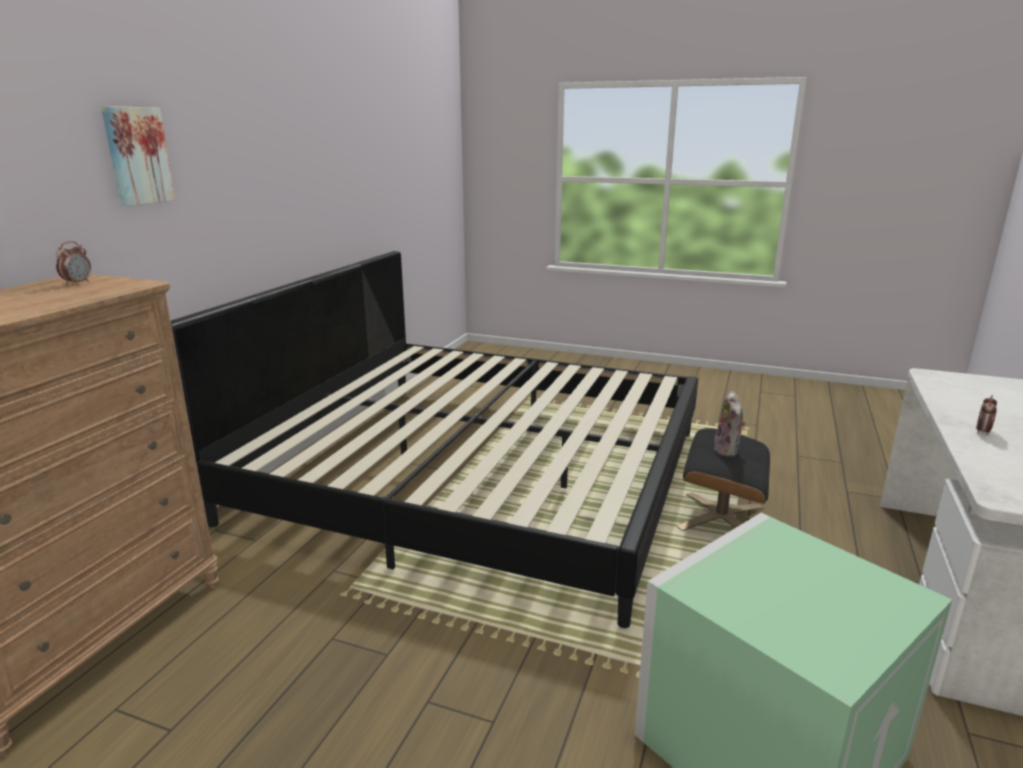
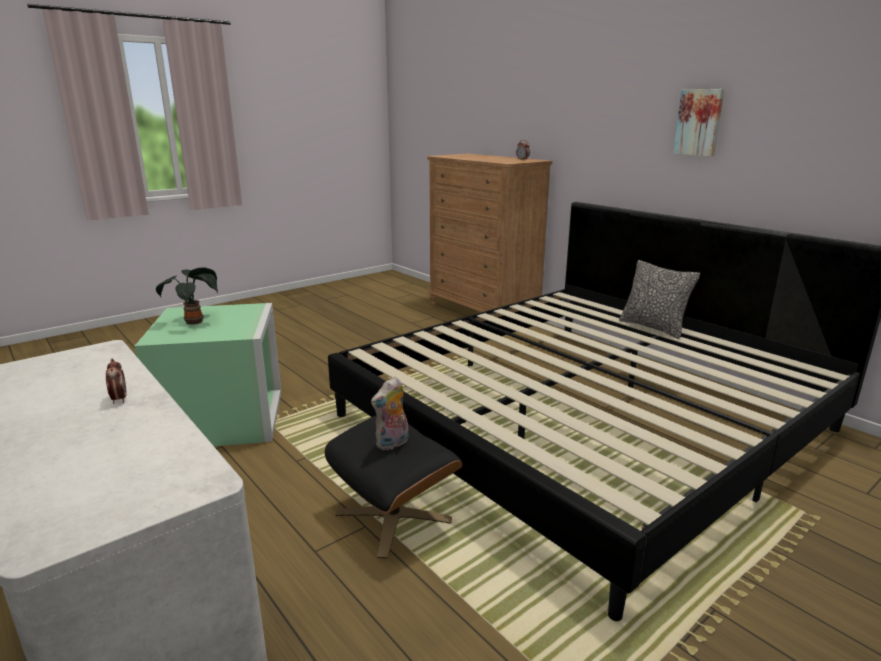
camera: 120 degrees right, 0 degrees up
(137, 156) = (600, 101): picture -> picture (699, 122)
(348, 399) = (653, 327): none -> pillow
(728, 450) = (392, 444): plush toy -> plush toy turned 75 degrees counterclockwise
(820, 603) = (196, 322): none -> potted plant

